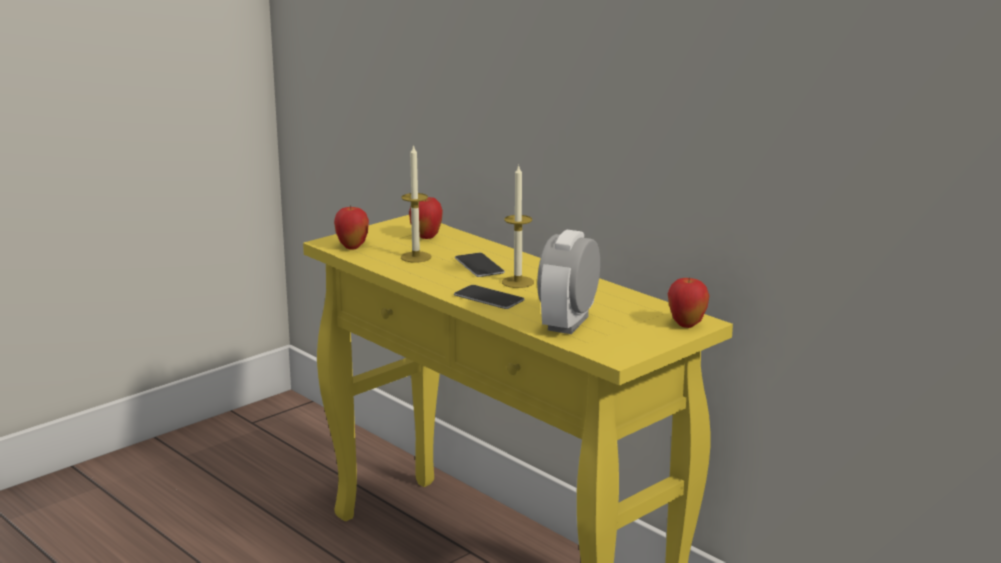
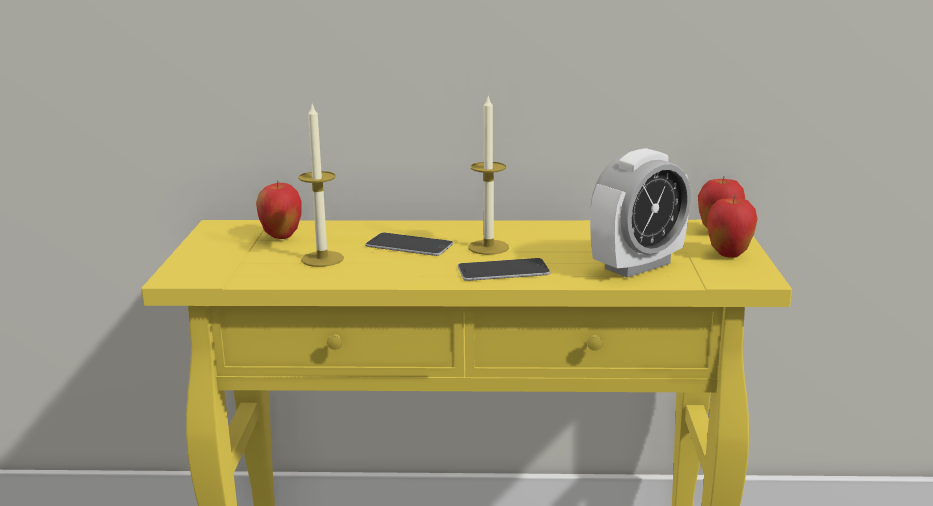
camera: 45 degrees left, 0 degrees up
(352, 247) = (222, 272): apple -> apple (729, 254)
(568, 323) = (637, 266): alarm clock -> alarm clock turned 105 degrees counterclockwise

